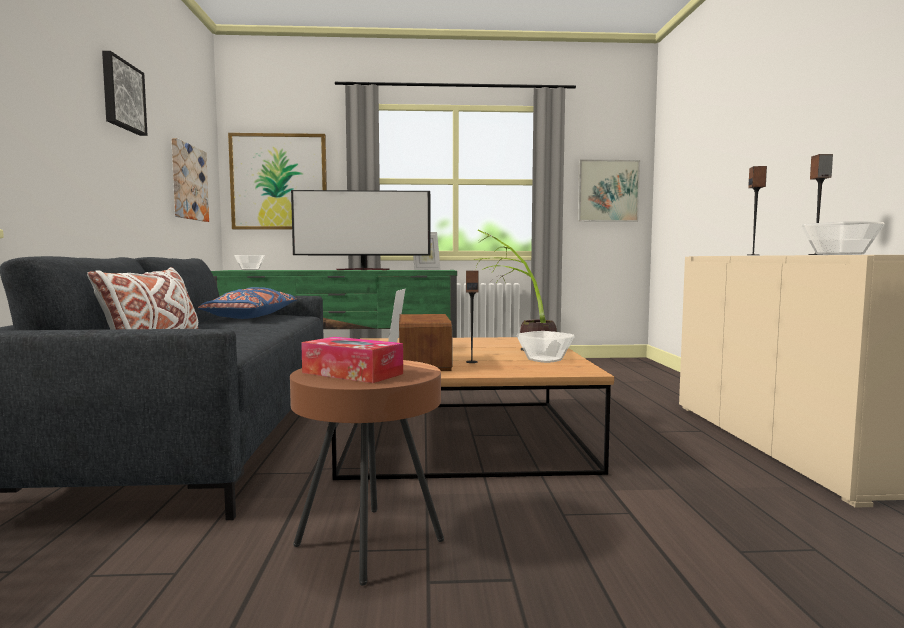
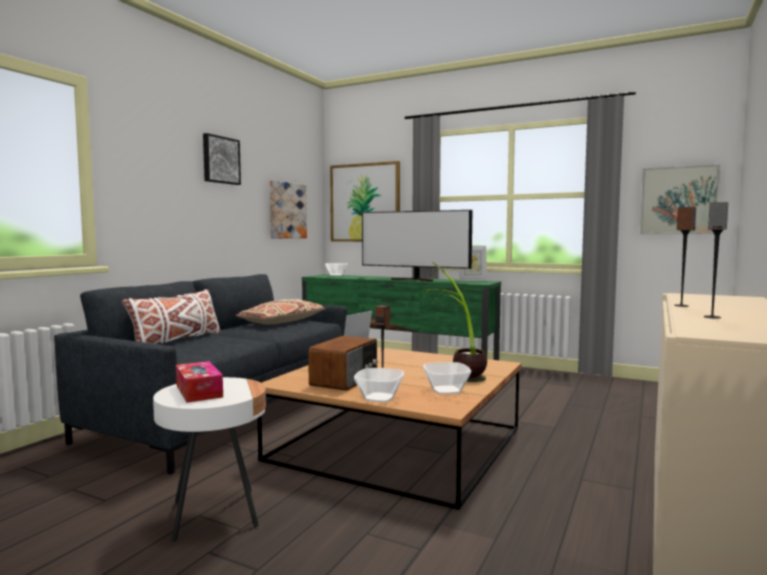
camera: 30 degrees right, 0 degrees up
(252, 317) = (282, 322): blue pillow -> beige pillow
(369, 543) = (215, 514): brown side table -> white side table
(839, 254) = (699, 324): bowl -> bowl (378, 398)

